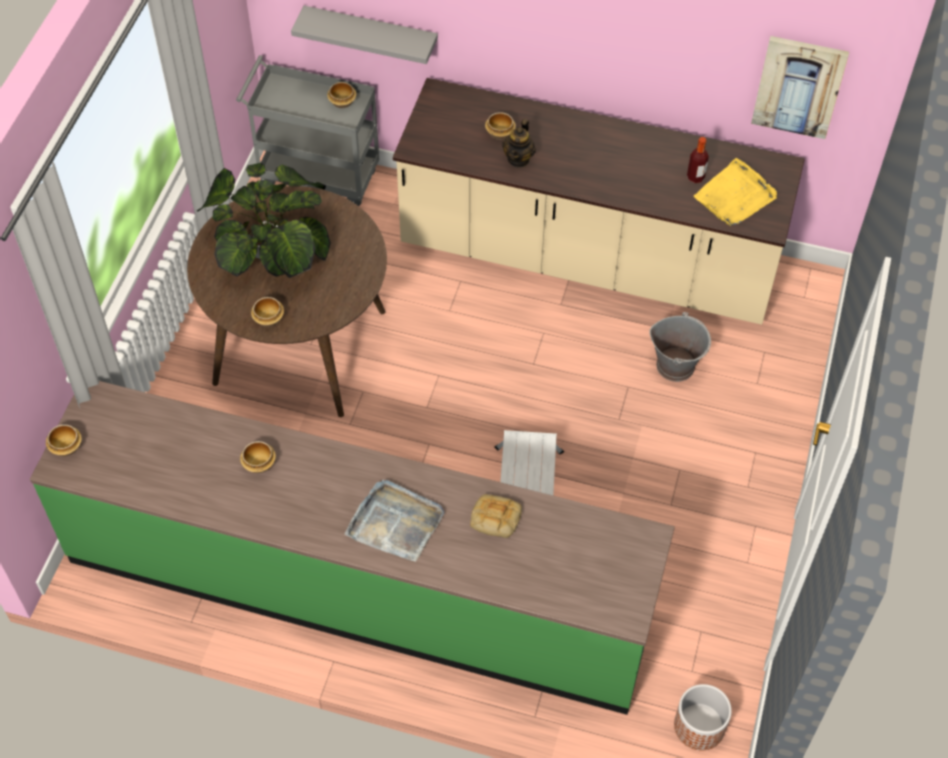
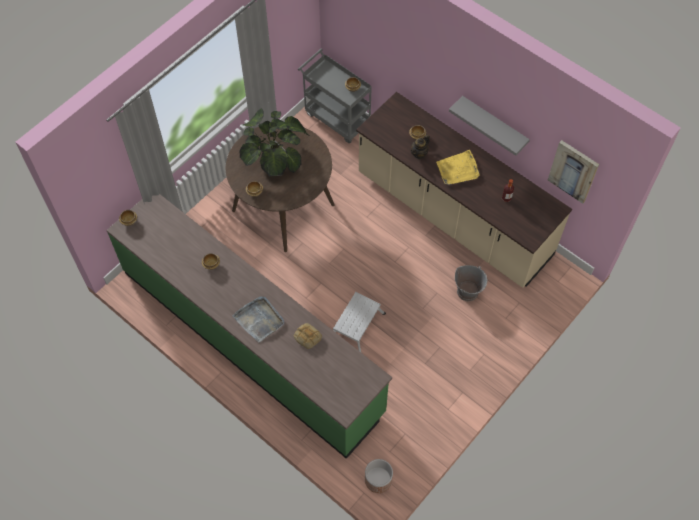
camera: 25 degrees right, 5 degrees up
(371, 35) = (373, 59): grey shelf -> grey shelf (494, 124)
(735, 196) = (521, 216): yellow tray -> yellow tray (458, 169)

